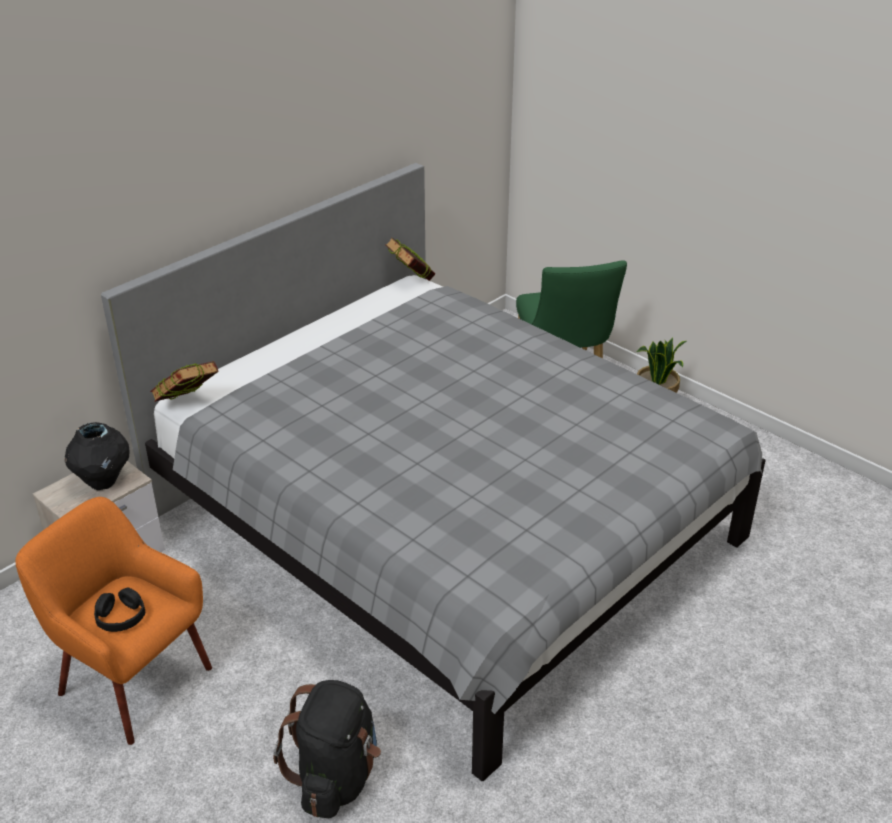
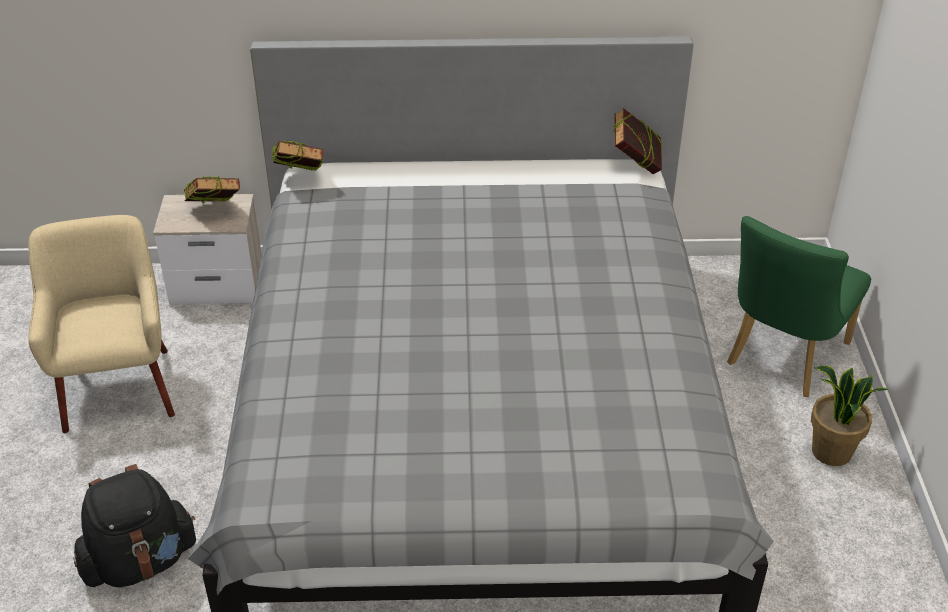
camera: 45 degrees right, 5 degrees up
(103, 481) = (215, 213): black vase -> book
(121, 617) = (92, 324): black headphones -> none
(133, 681) = (119, 388): orange armchair -> beige armchair

